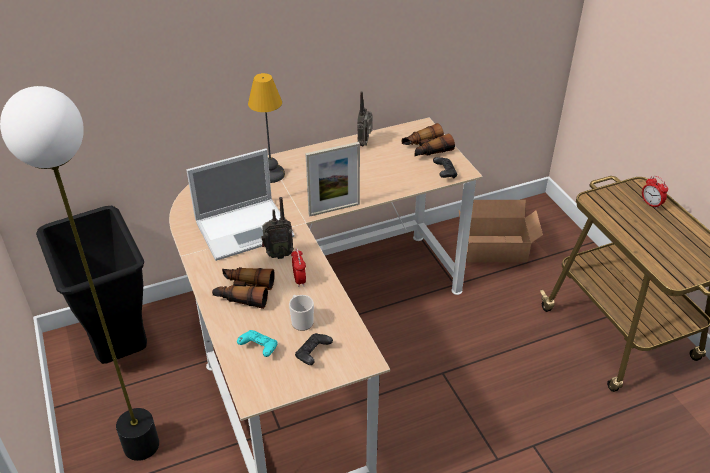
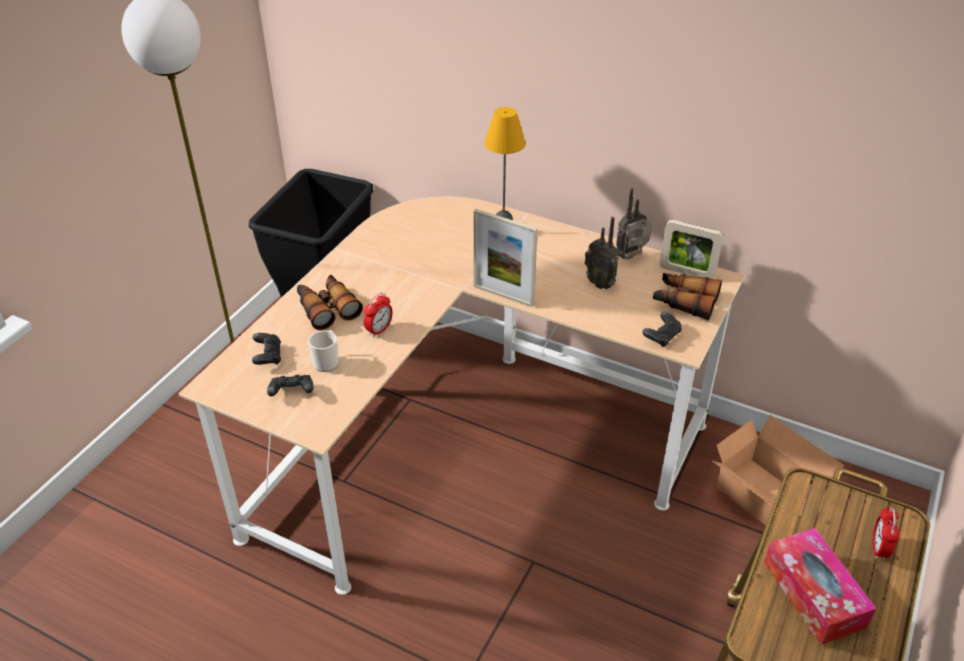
camera: 50 degrees right, 0 degrees up
(246, 228) = (411, 261): laptop -> none
(259, 348) = (268, 356): turquoise game controller -> black game controller
(278, 254) = (398, 298): radio -> radio (600, 283)
(402, 133) = (686, 272): none -> picture frame
(662, 241) = (813, 594): none -> tissue box

